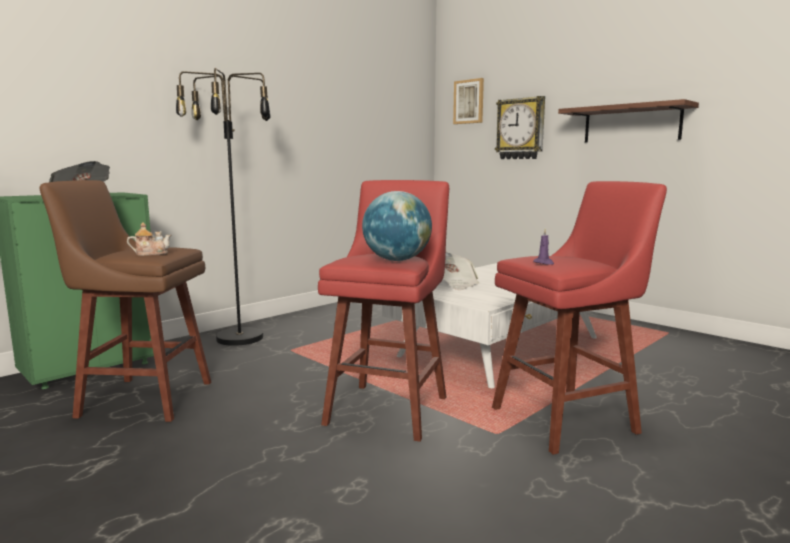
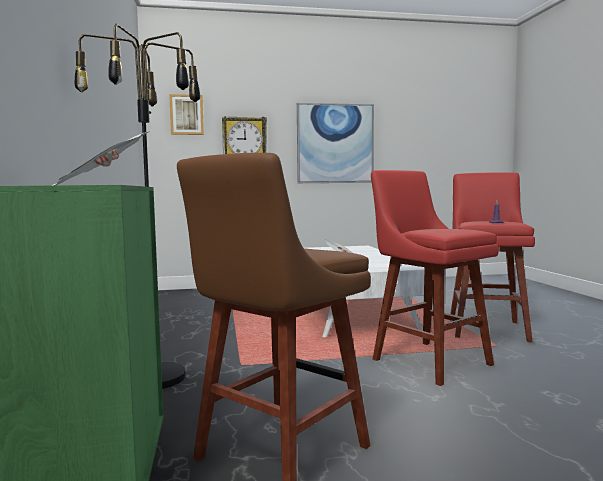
camera: 55 degrees left, 5 degrees down
(151, 253) = (313, 250): teapot -> none
(397, 260) = (458, 229): globe -> none
(631, 124) = (335, 143): shelf -> picture

